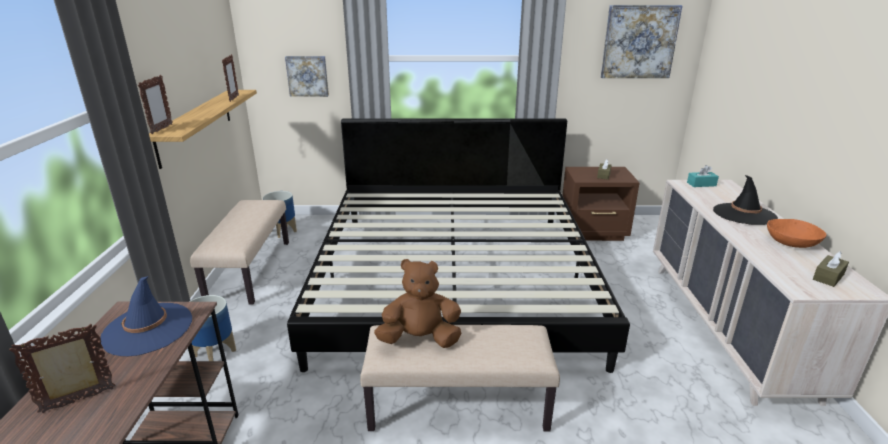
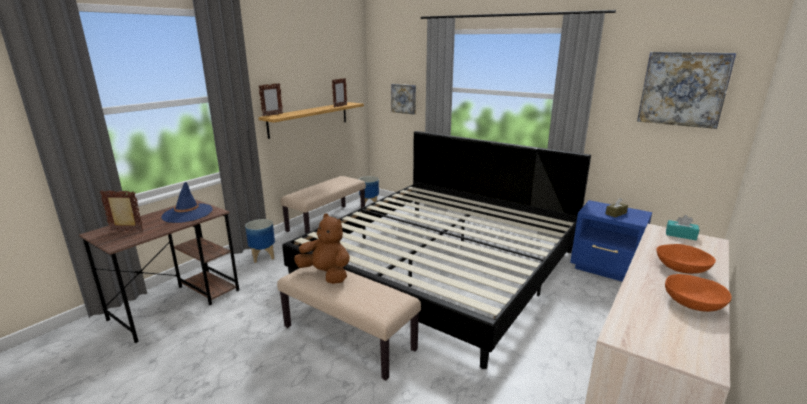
camera: 35 degrees right, 5 degrees down
(594, 232) = (605, 268): brown nightstand -> blue nightstand
(744, 214) = (682, 268): black hat -> orange bowl
(828, 277) = (679, 340): brown tissue box -> none

